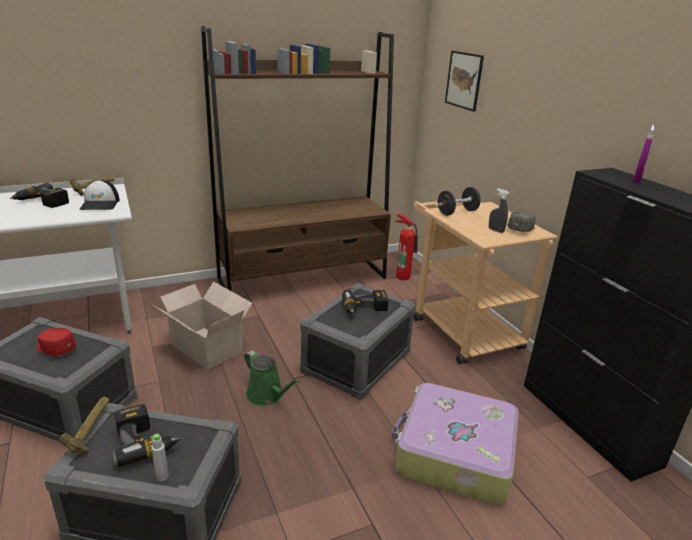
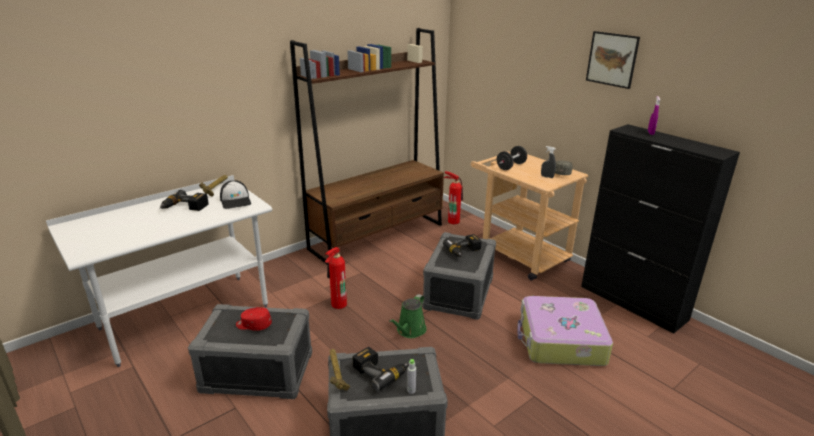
camera: 15 degrees left, 0 degrees up
(205, 347) = (337, 305): cardboard box -> fire extinguisher
(267, 396) = (410, 331): green watering can -> green watering can turned 90 degrees clockwise
(464, 80) = (490, 62): picture -> picture (612, 59)

